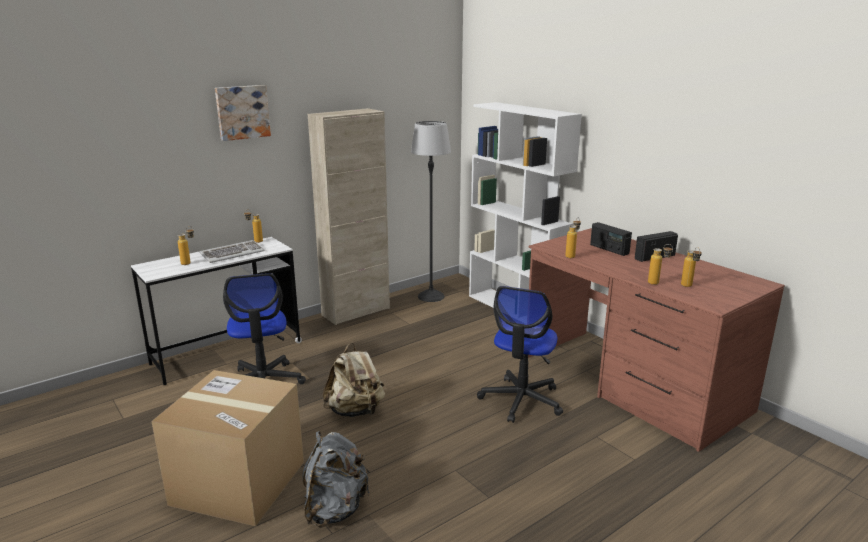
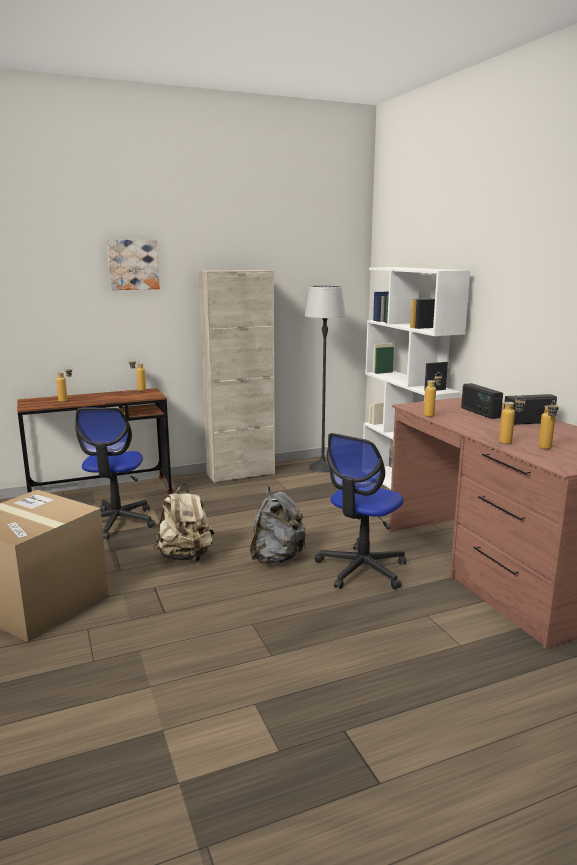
camera: 15 degrees right, 5 degrees down
(227, 353) = (101, 495): white desk -> brown desk
(232, 254) = (110, 397): keyboard -> none
(335, 509) = (110, 640): grey backpack -> grey backpack (276, 558)

